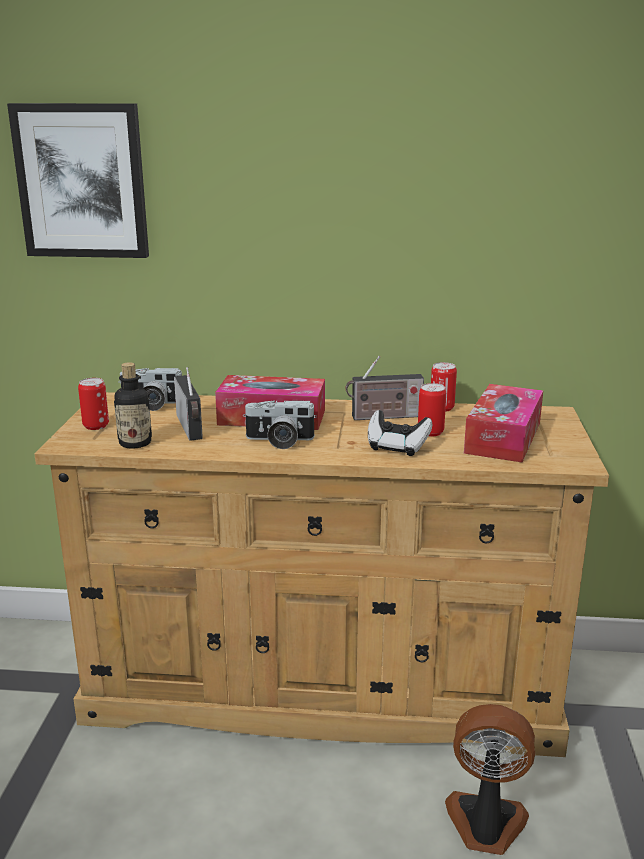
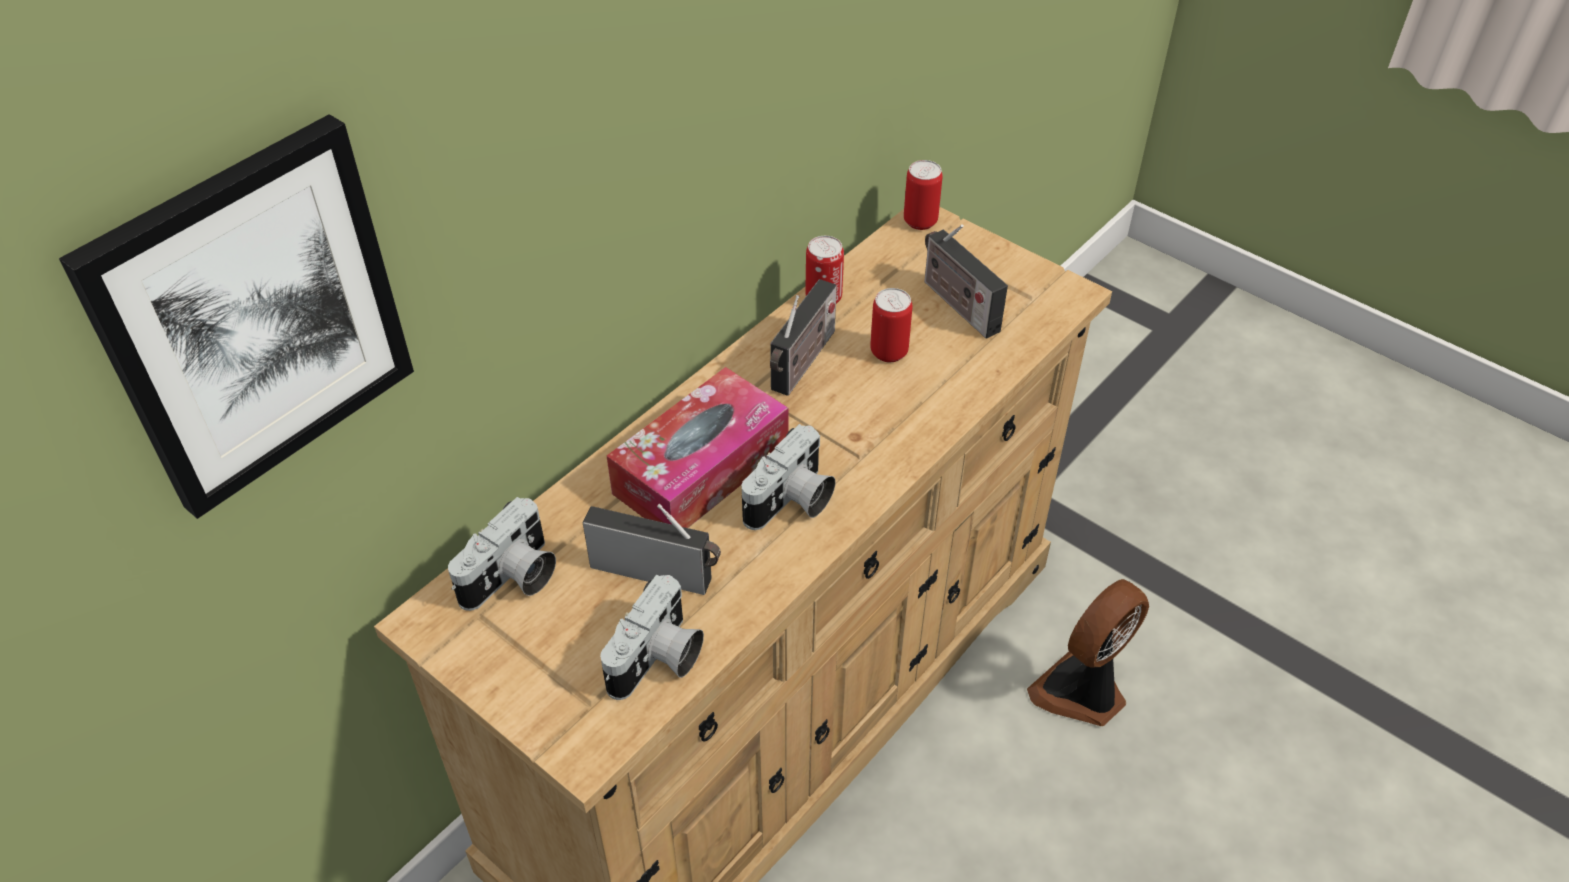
camera: 55 degrees left, 25 degrees up
(96, 426) = (540, 683): can -> can (920, 221)
(135, 443) = (658, 661): bottle -> camera
(397, 447) = (907, 405): game controller -> none
(503, 437) = (957, 304): tissue box -> radio

